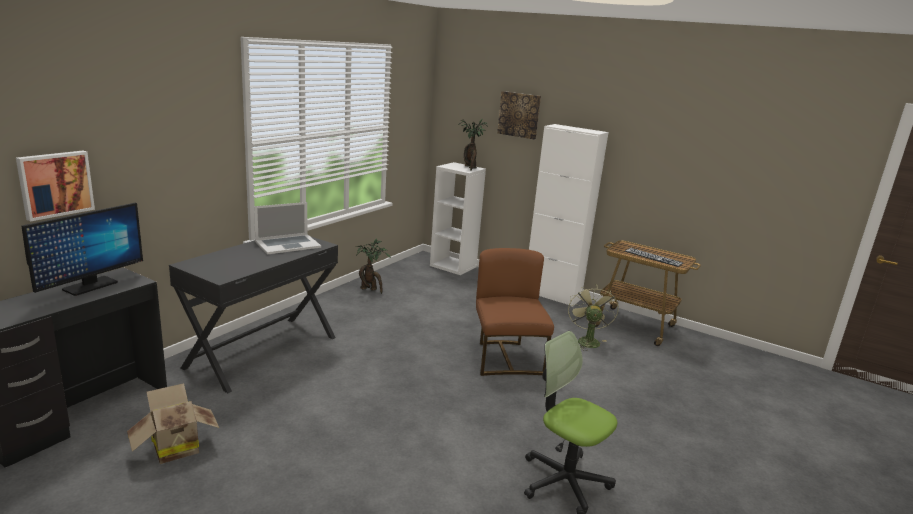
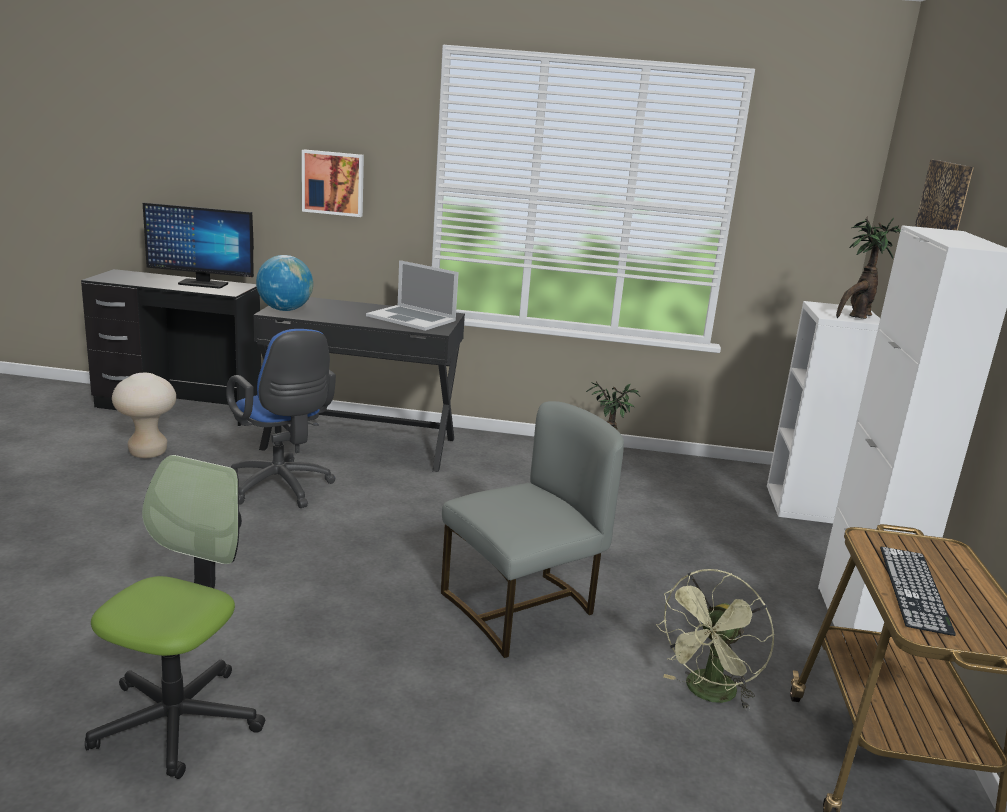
camera: 65 degrees right, 0 degrees up
(55, 184) = (212, 181): picture -> picture (333, 183)
(174, 447) = (148, 453): cardboard box -> beige stool
(219, 273) = (285, 310): none -> globe
(308, 397) = (281, 489): none -> blue office chair
(506, 358) = (522, 608): brown chair -> grey chair
(586, 340) = (707, 694): green fan -> green fan turned 150 degrees clockwise

